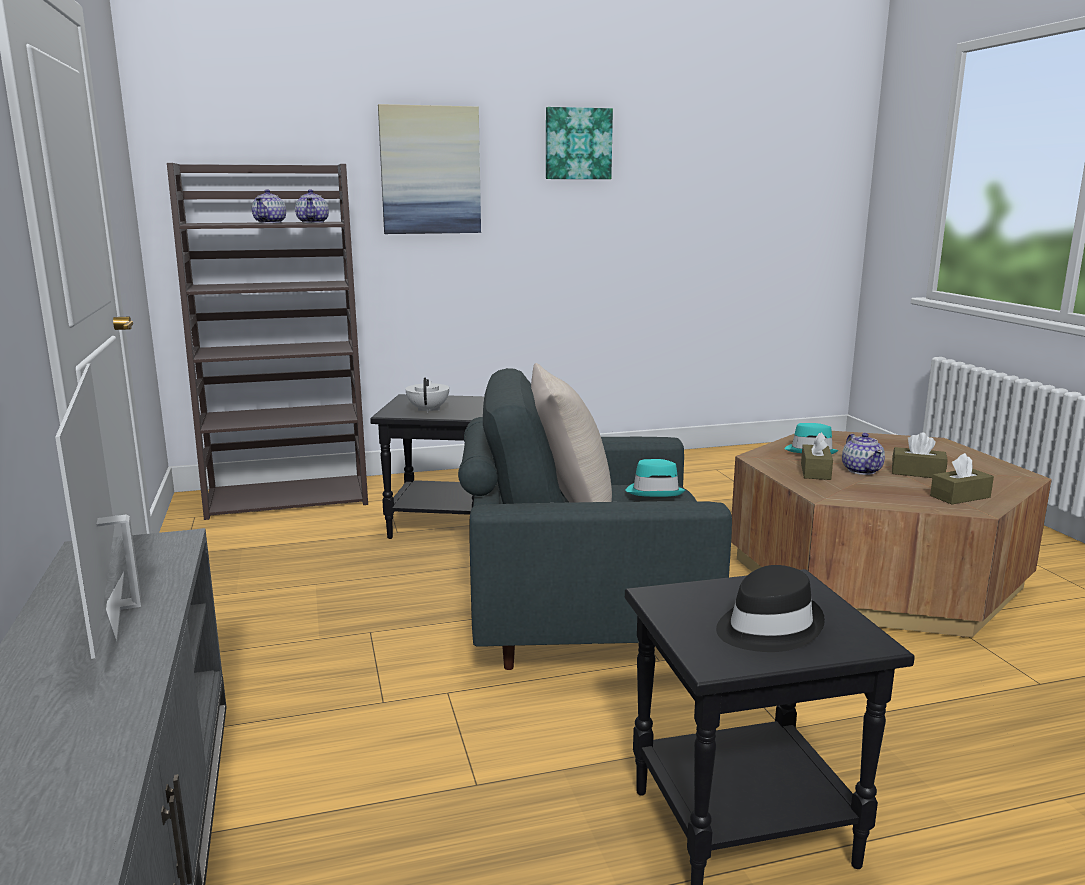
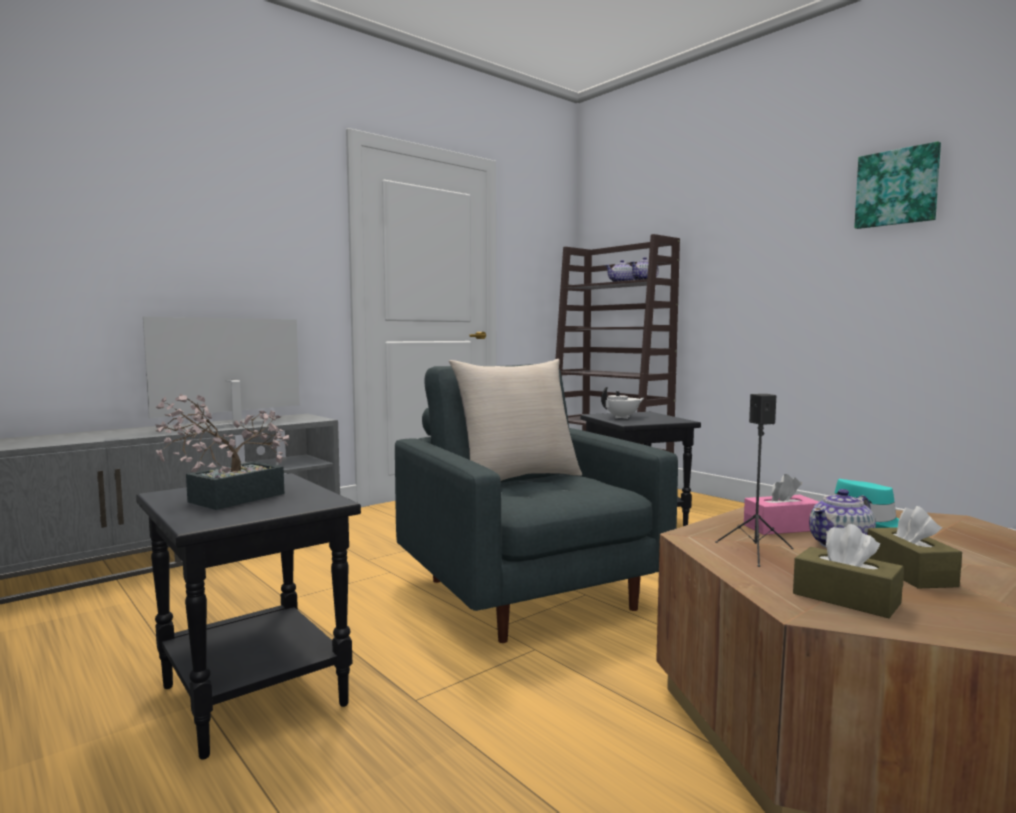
camera: 65 degrees right, 10 degrees down
(430, 170) = (748, 234): picture -> none
(654, 491) = (594, 488): turquoise hat -> none
(767, 627) = (226, 500): black hat -> potted plant
(815, 471) = (781, 527): brown tissue box -> pink tissue box
(870, 491) = (755, 552): none -> black speaker

